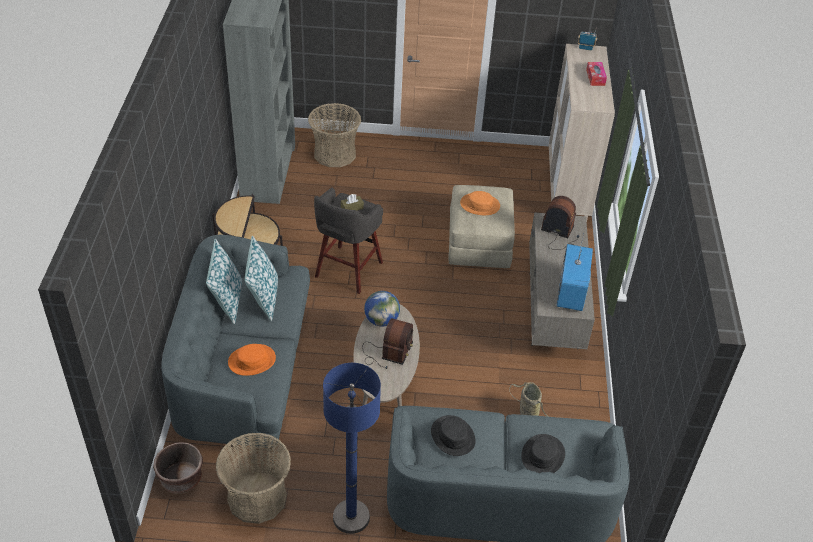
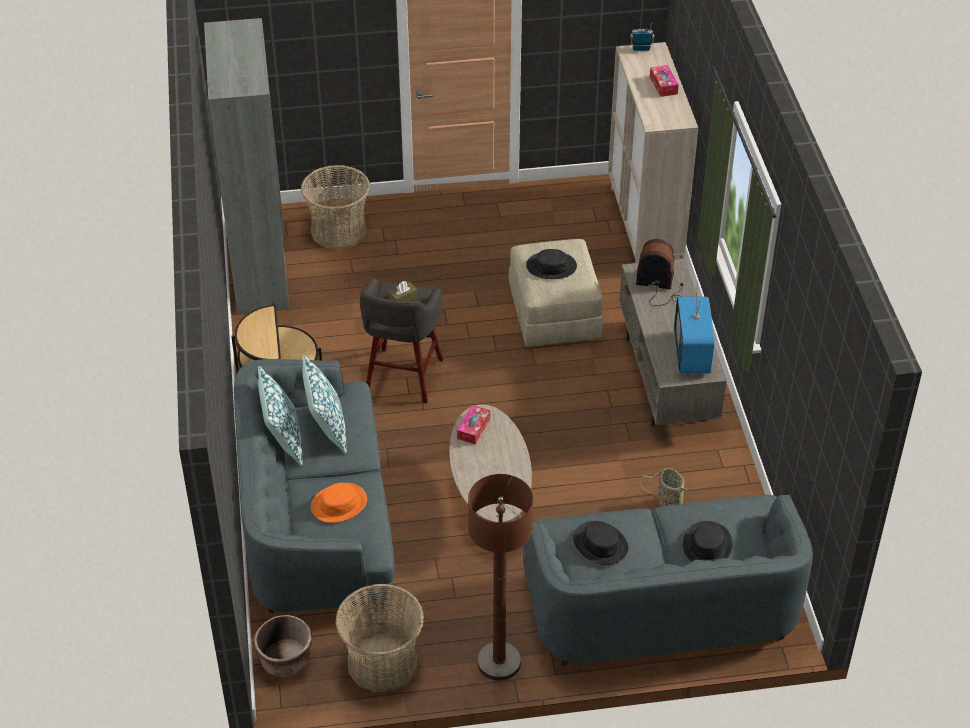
camera: 10 degrees left, 0 degrees up
(351, 517) = (499, 662): blue floor lamp -> brown floor lamp
(381, 320) = (473, 429): globe -> tissue box
(387, 353) = (493, 465): radio -> none
(480, 205) = (551, 266): orange hat -> black hat

